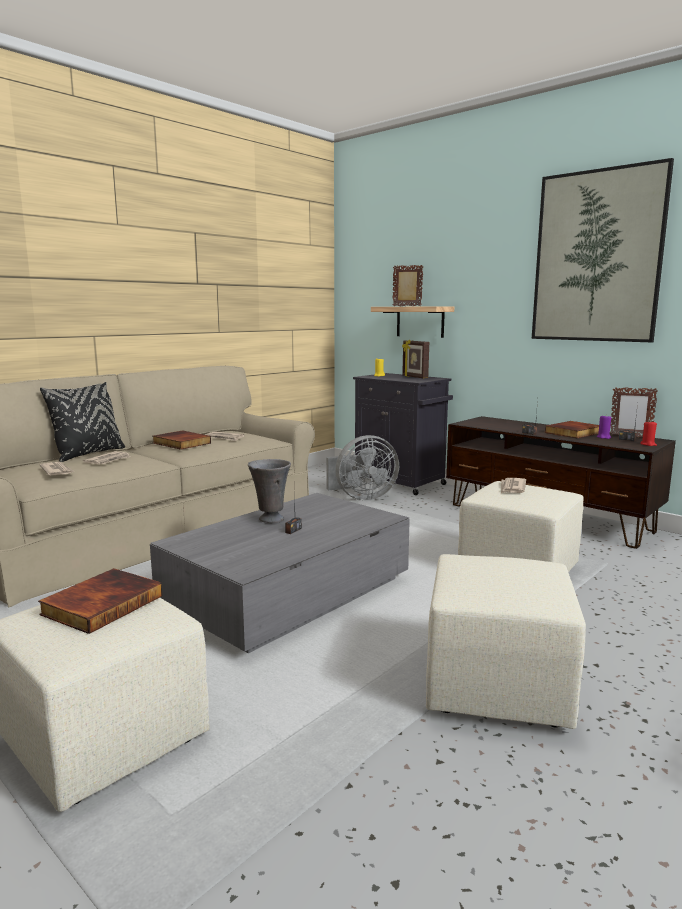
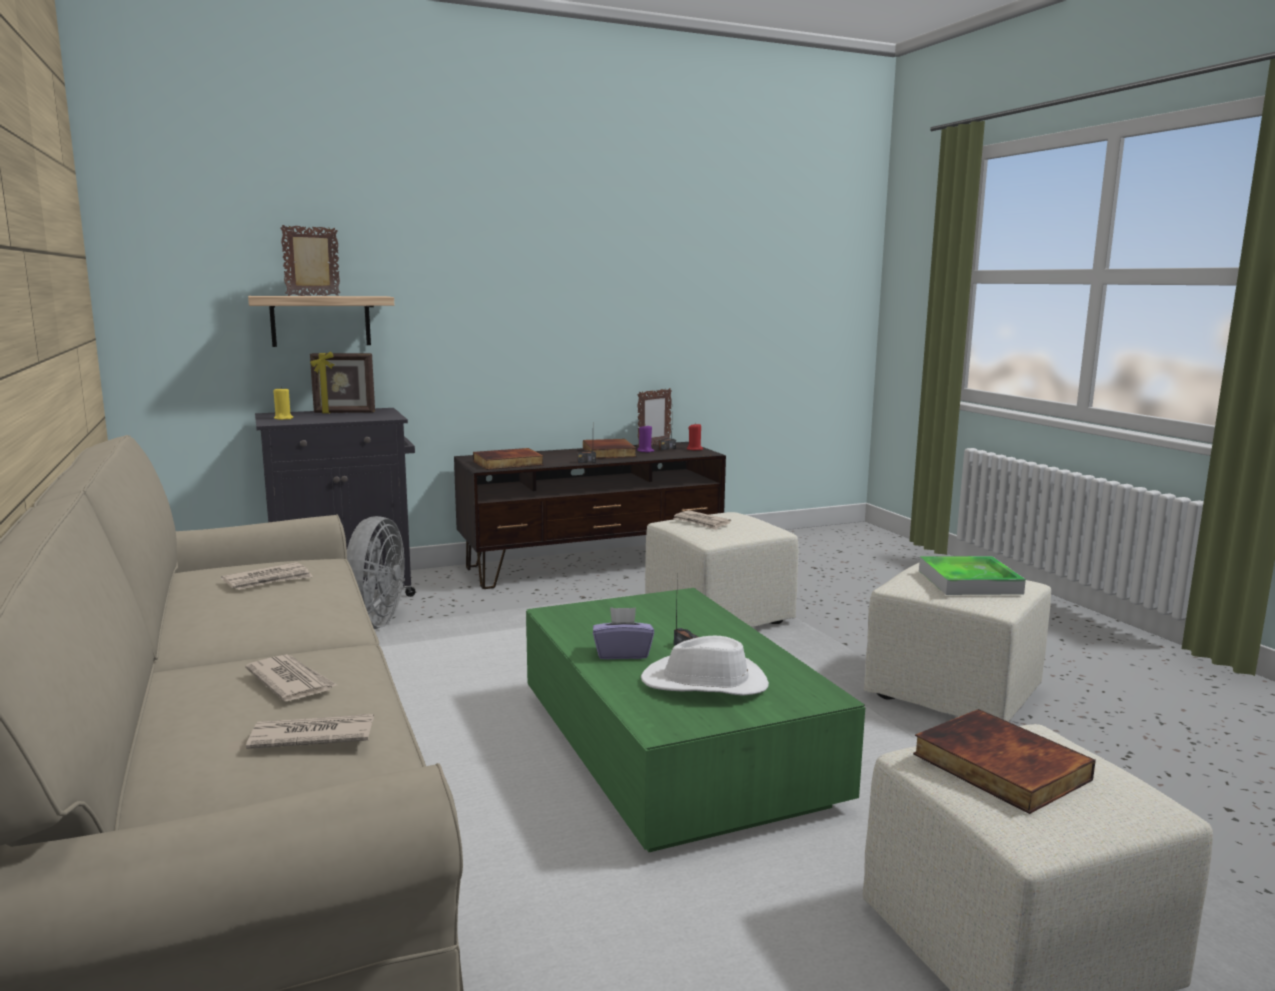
camera: 65 degrees left, 0 degrees up
(88, 454) = (170, 700): black pillow -> none
(180, 443) = (243, 613): book -> book (508, 463)
(242, 542) = (705, 683): none -> white hat
(270, 519) = (622, 653): grey vase -> purple tissue box
(289, 595) = (672, 750): grey coffee table -> green coffee table
(502, 578) = (969, 582): none -> tray
(597, 257) = (588, 237): picture -> none

